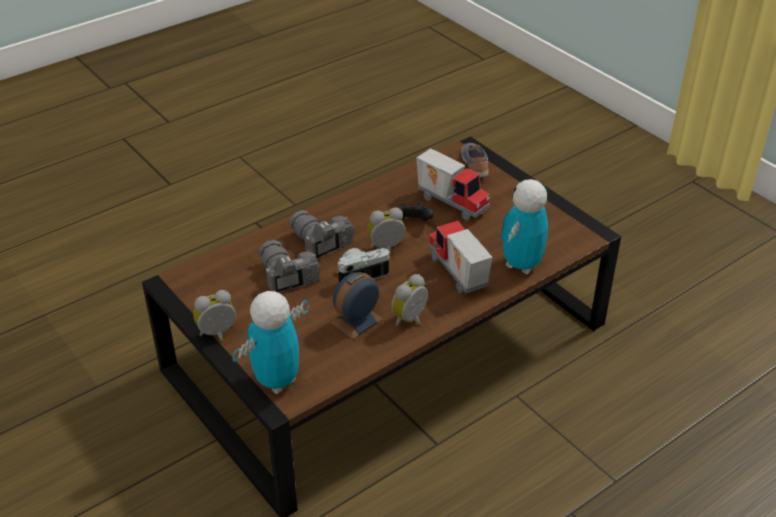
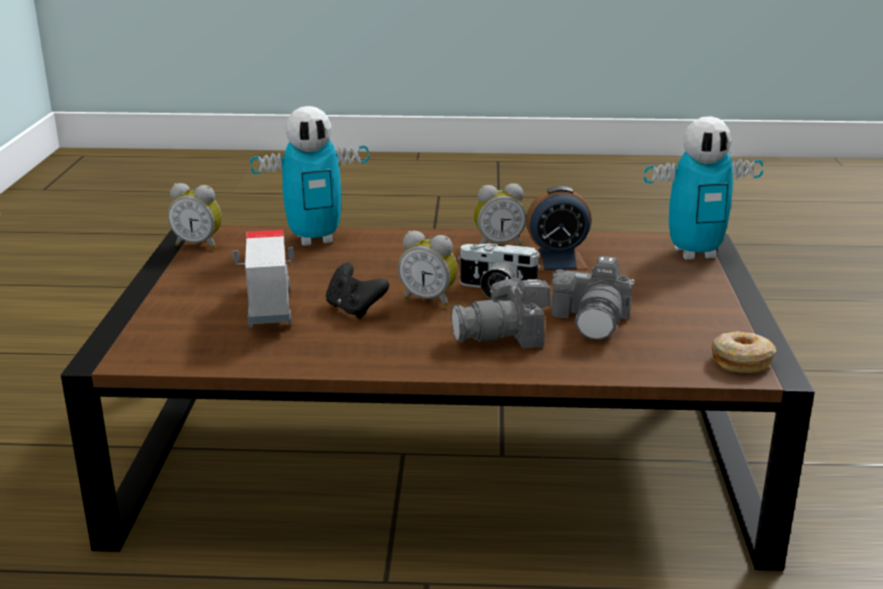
camera: 140 degrees left, 15 degrees down
(187, 283) = (741, 361): none -> donut
(218, 334) = (734, 302): alarm clock -> alarm clock (199, 244)
(320, 243) = (504, 335): camera -> camera turned 75 degrees clockwise
(456, 273) = (392, 256): toy truck -> none
(475, 167) = (154, 332): shoe -> none

